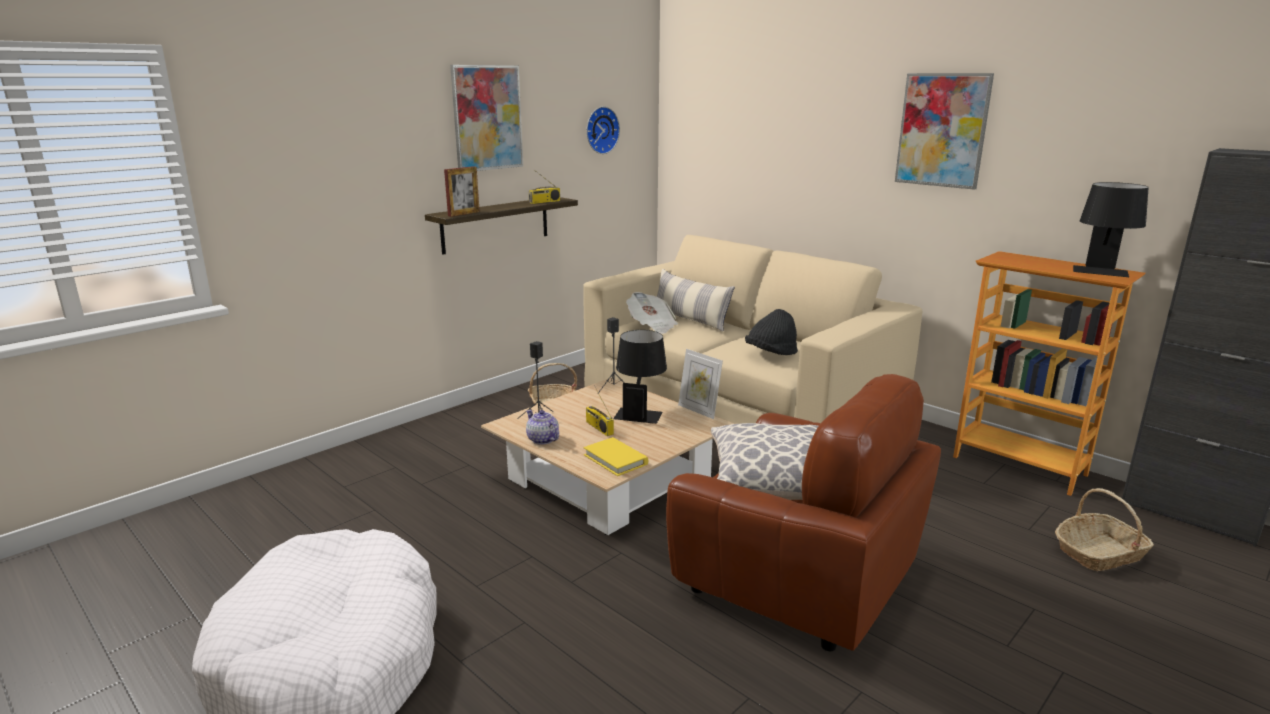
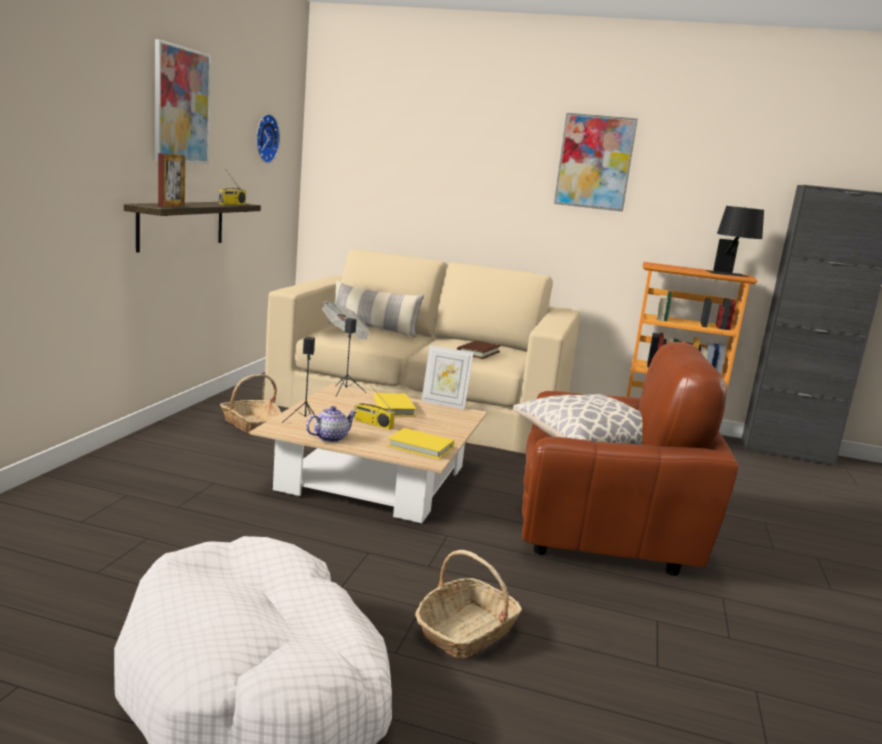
camera: 30 degrees left, 5 degrees down
(542, 439) = (330, 438): teapot -> teapot turned 120 degrees clockwise
(640, 411) = (394, 408): black table lamp -> yellow book
(771, 354) = (478, 352): black hat -> brown book
(1099, 553) = (765, 482): basket -> basket (466, 631)

